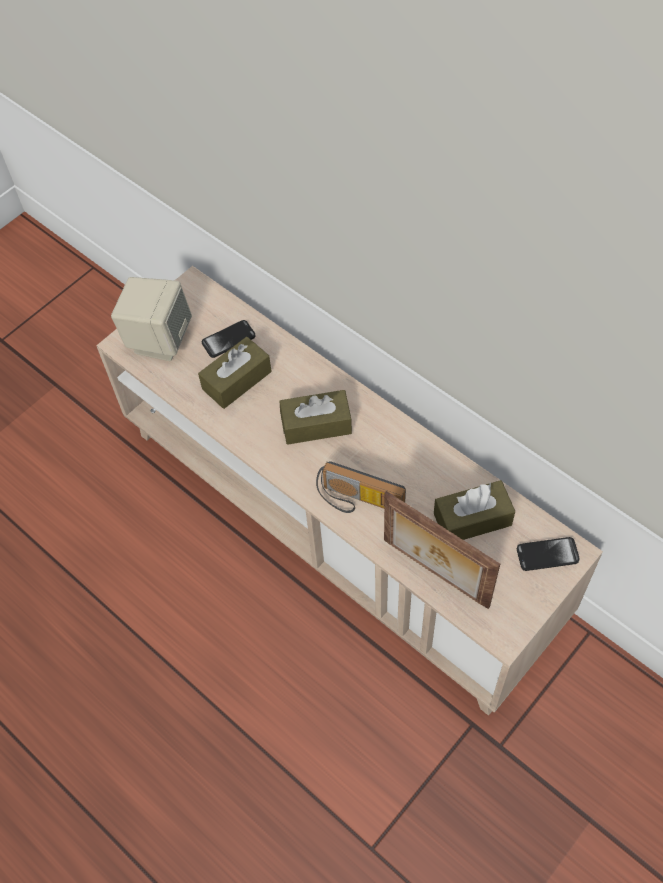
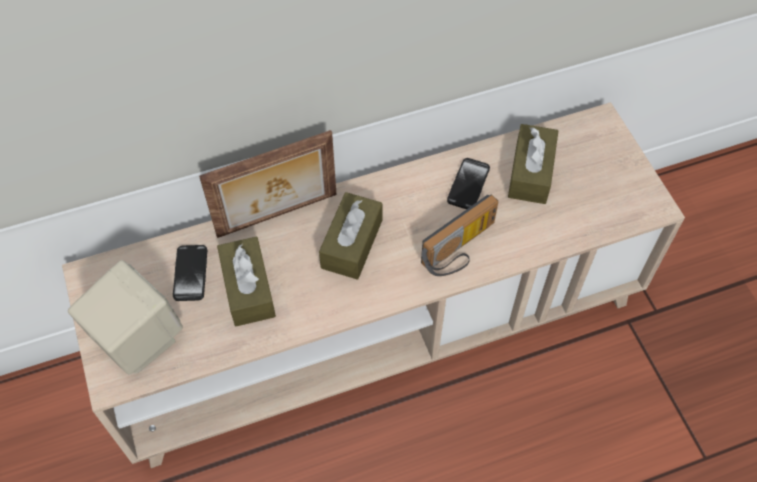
camera: 65 degrees left, 0 degrees up
(434, 574) = (570, 227): picture frame -> picture frame (278, 216)
(547, 554) = (594, 138): phone -> phone (468, 185)

